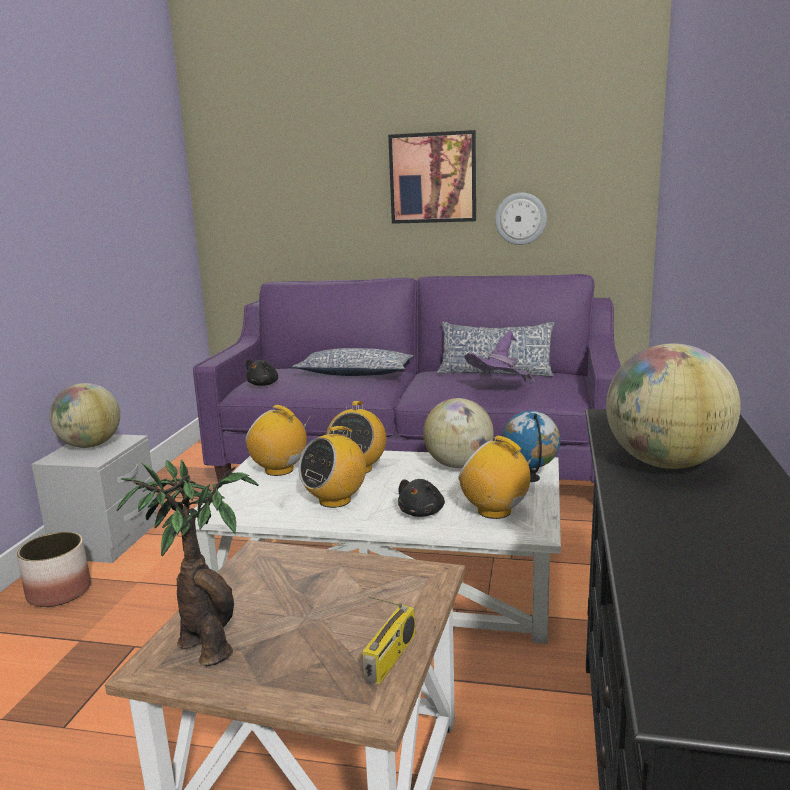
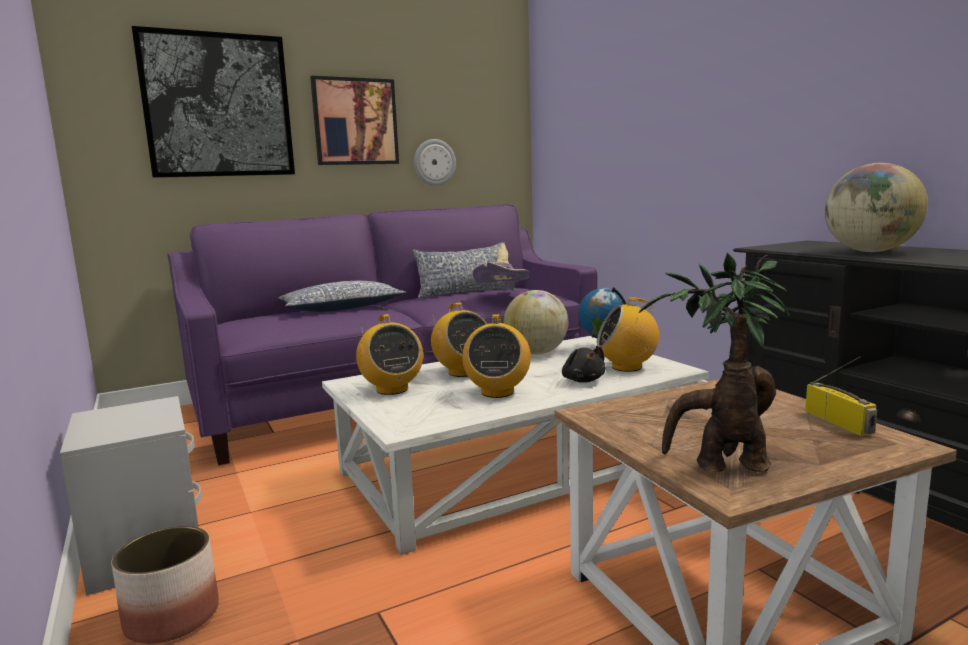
camera: 40 degrees left, 5 degrees down
(90, 445) = (115, 419): globe -> none
(264, 384) = (263, 327): black plush toy -> none
(280, 470) = (391, 389): radio -> radio turned 105 degrees counterclockwise
(307, 170) = (218, 106): none -> picture
(500, 391) = (503, 297): purple hat -> beige hat

